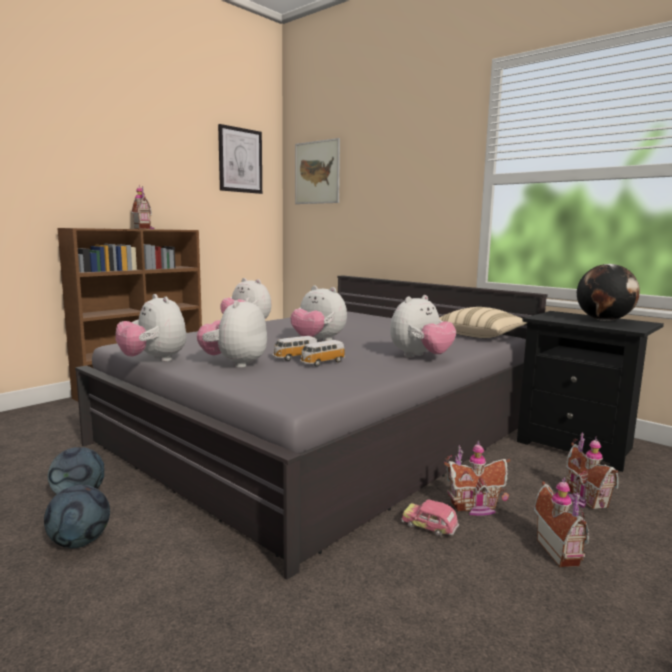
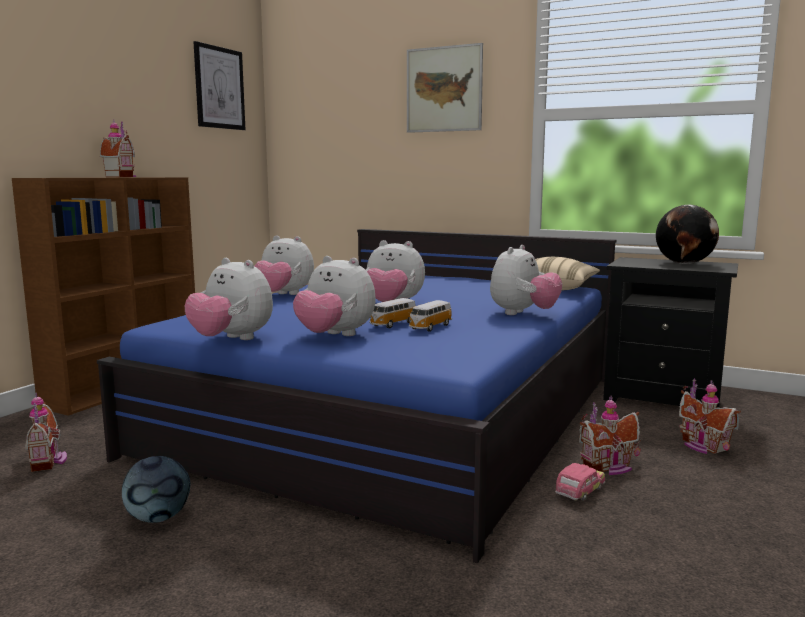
camera: 15 degrees left, 0 degrees up
(80, 542) = (208, 566): football -> none
(235, 364) = (335, 336): plush toy -> plush toy turned 60 degrees counterclockwise
(317, 172) = (316, 104): picture -> picture (444, 89)
(326, 432) = (400, 413): grey bed -> blue bed
(429, 527) = (580, 492): toy car -> toy car turned 120 degrees clockwise
(561, 551) = (714, 495): toy house -> toy house (49, 461)

